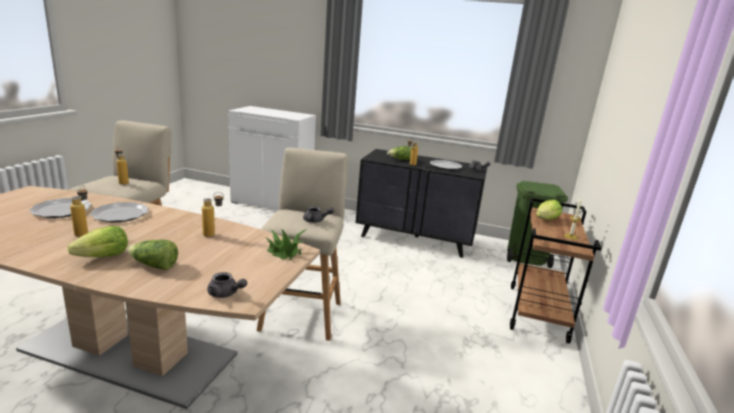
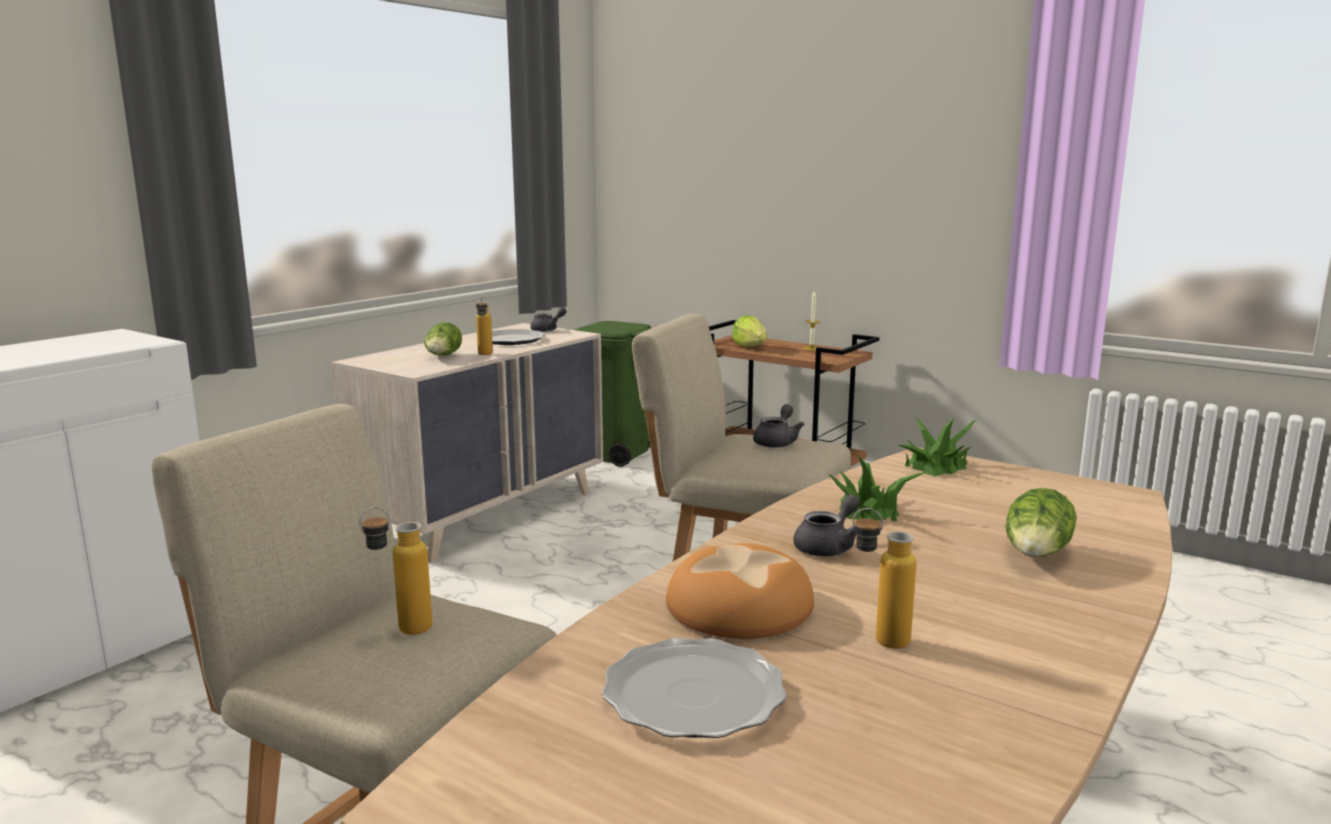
camera: 70 degrees left, 5 degrees down
(104, 257) = (1016, 603): lettuce -> none
(121, 214) = (739, 605): plate -> bread
(214, 235) = (868, 510): bottle -> potted plant
(225, 294) = (1113, 505): grey teapot -> grey teapot (828, 546)
(415, 239) = (485, 513): black dresser -> beige dresser

